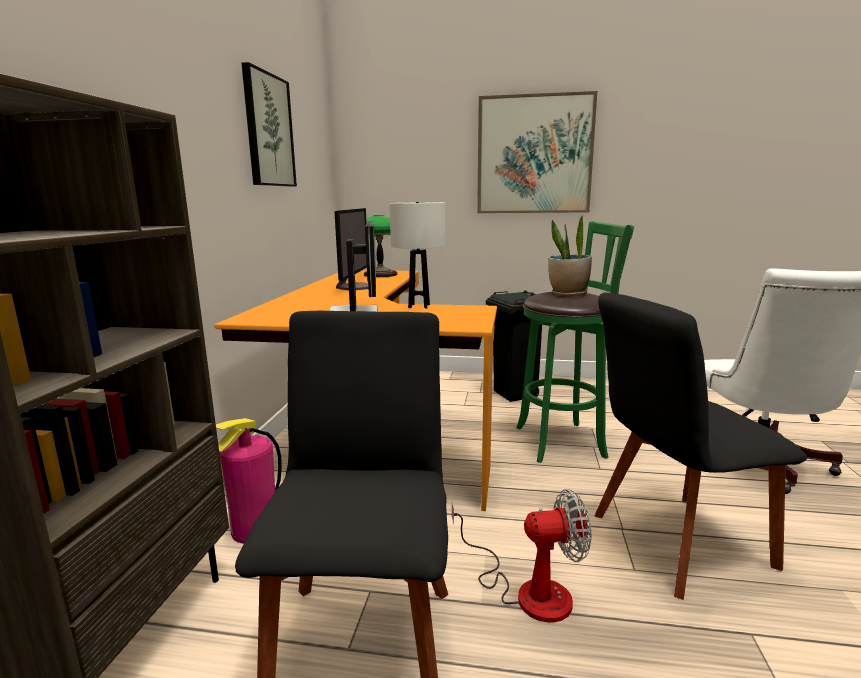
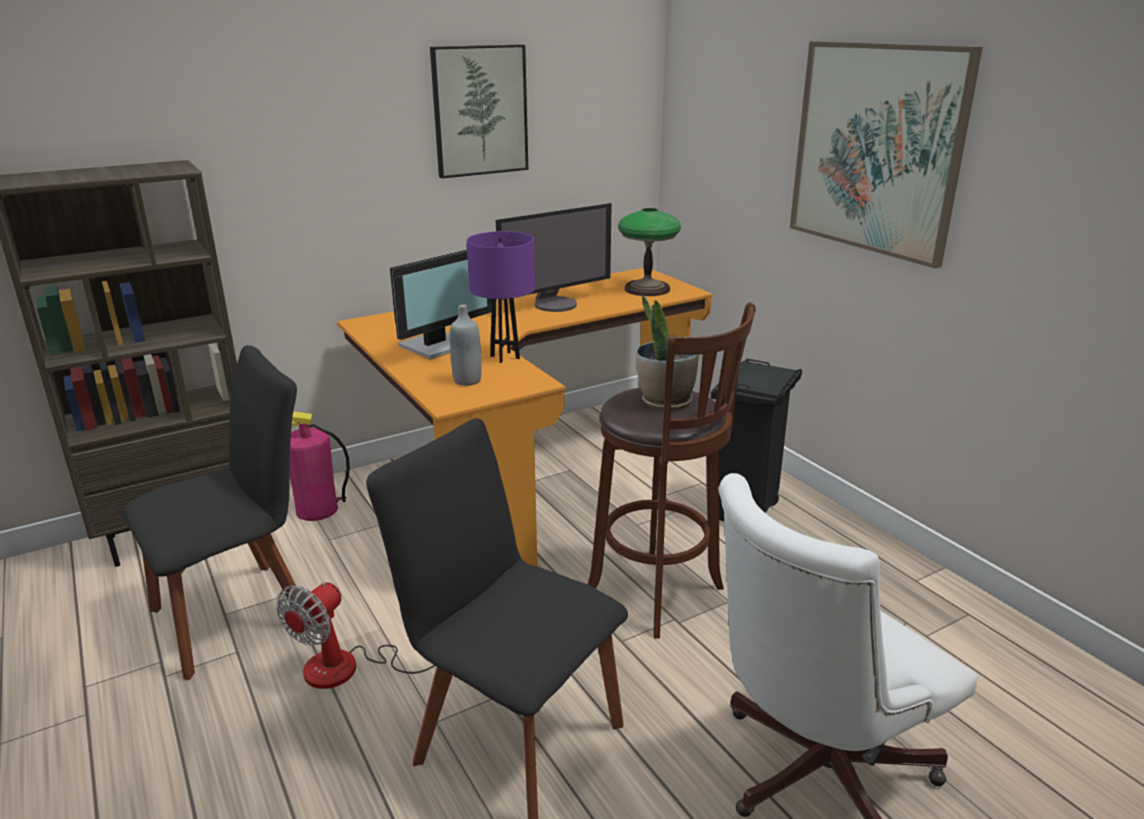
camera: 50 degrees right, 10 degrees up
(419, 306) = (504, 357): white table lamp -> purple table lamp
(441, 317) = (467, 380): none -> grey bottle
(527, 590) = (351, 668): fan -> fan turned 75 degrees clockwise
(565, 441) = (660, 594): green stool -> brown stool

